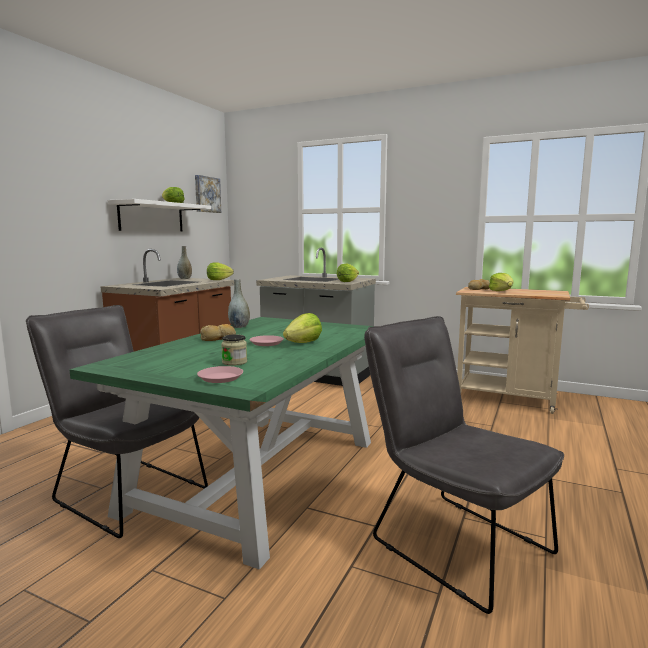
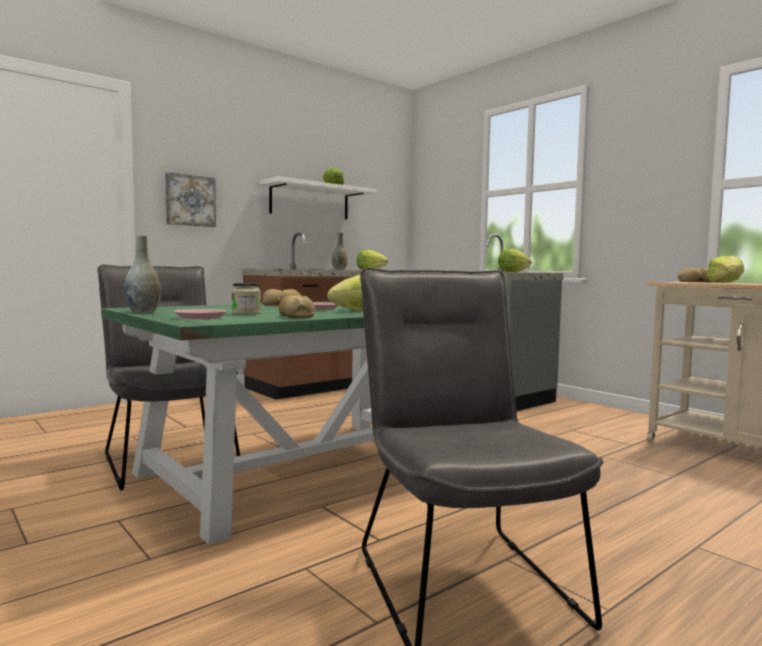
camera: 25 degrees right, 5 degrees down
(206, 194) = (382, 180): picture -> picture (190, 200)
(239, 327) = (327, 302): grey vase -> grey vase (143, 312)
(286, 362) = (296, 316): none -> bread

